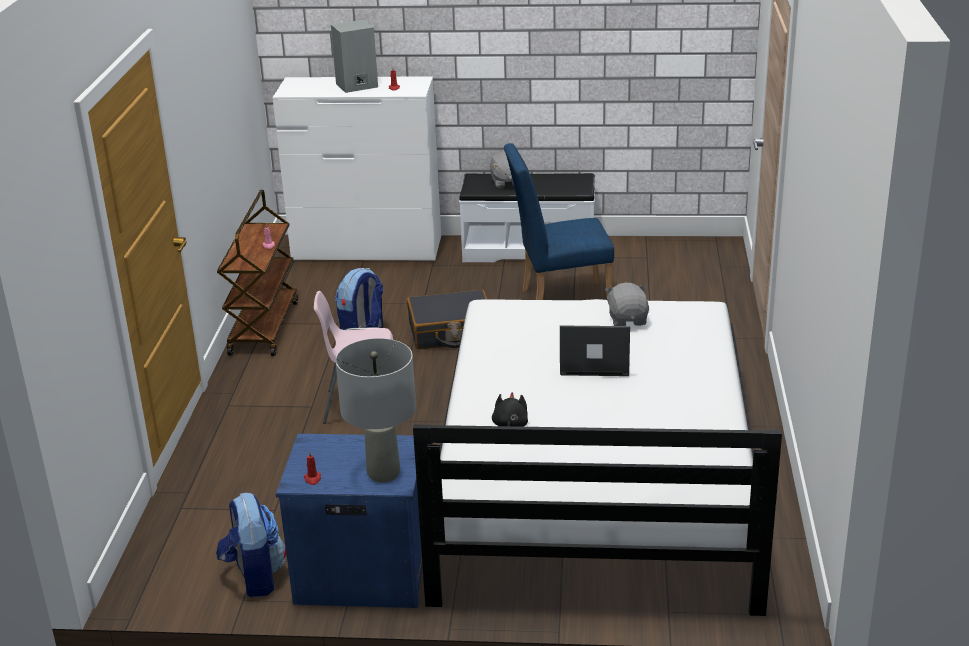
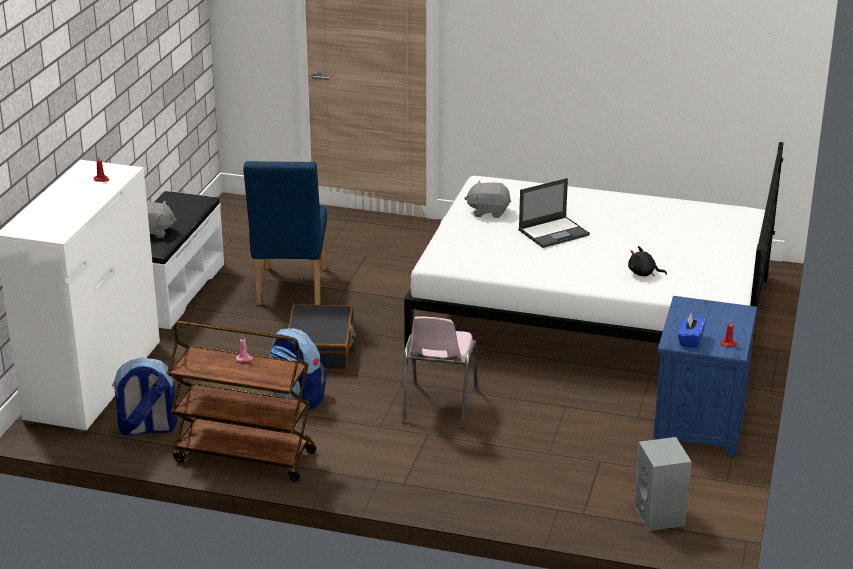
camera: 80 degrees left, 0 degrees up
(254, 577) = (696, 474): backpack -> backpack (147, 429)
(317, 452) = (690, 340): none -> blue tissue box
(356, 86) = (73, 197): grey speaker -> grey speaker (661, 516)
(384, 473) = (725, 314): grey table lamp -> none
(593, 362) = (554, 232): laptop -> laptop turned 135 degrees counterclockwise

